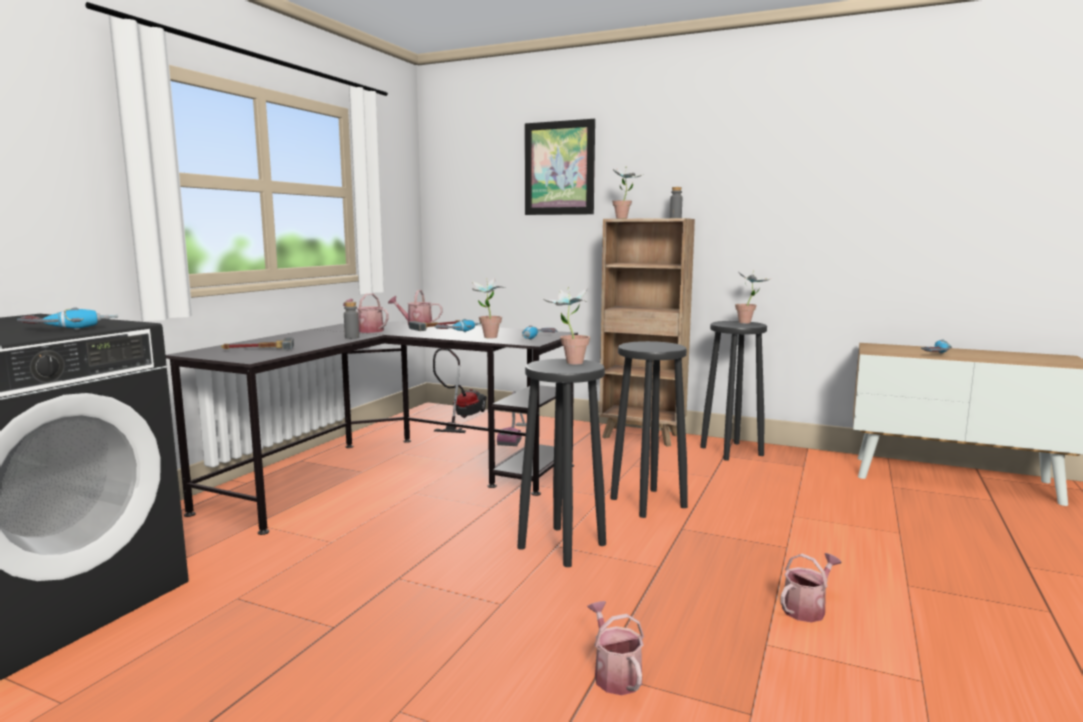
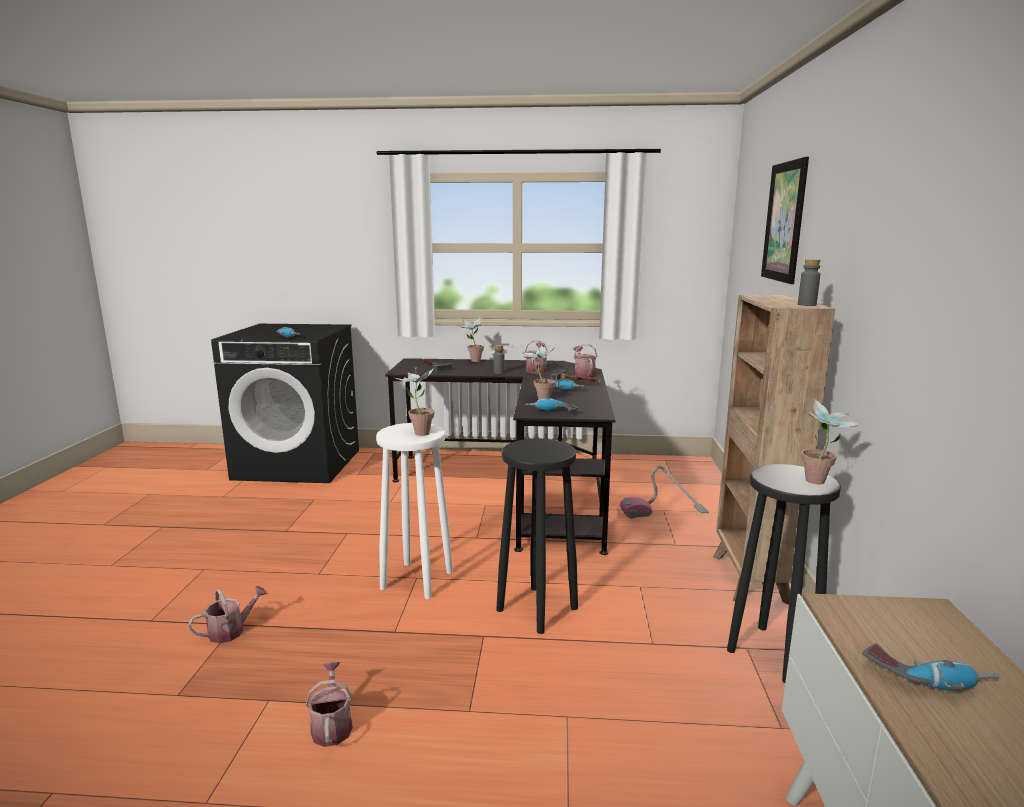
camera: 70 degrees right, 5 degrees up
(461, 417) = (684, 479): vacuum cleaner -> none
(563, 545) = (418, 580): black stool -> white stool
(624, 218) = (761, 297): potted plant -> potted plant (473, 361)
(807, 608) = (332, 725): watering can -> watering can turned 135 degrees counterclockwise

